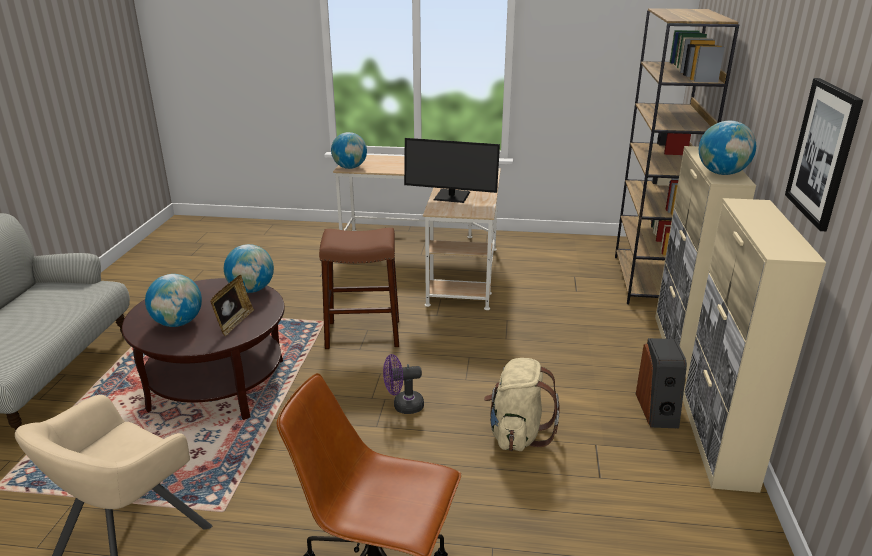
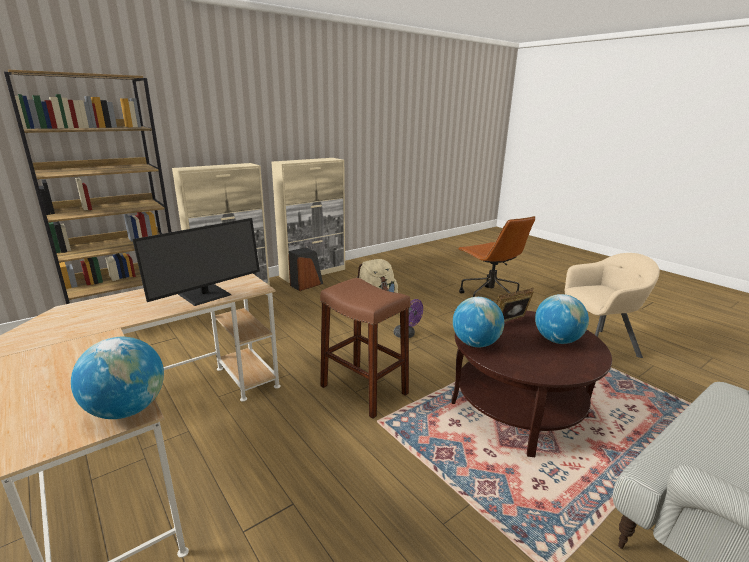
camera: 135 degrees left, 5 degrees down
(451, 196) = (205, 295): monitor -> monitor turned 75 degrees clockwise
(722, 173) = (238, 165): globe -> none
(823, 152) = (300, 124): picture -> none

